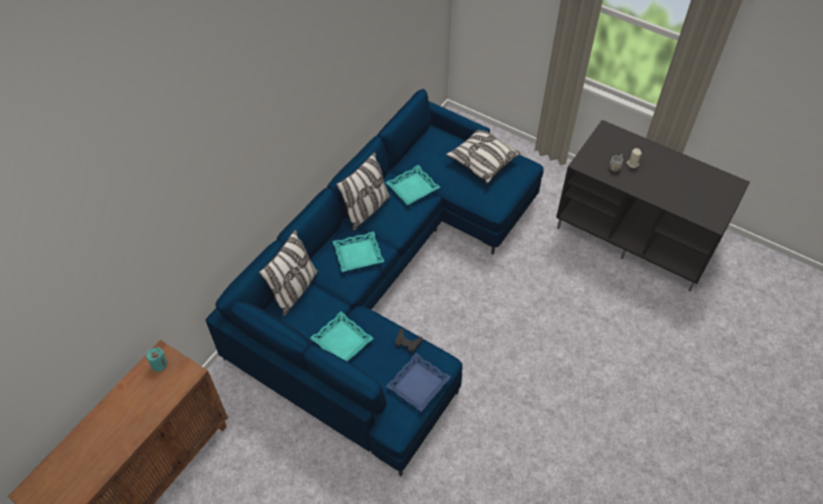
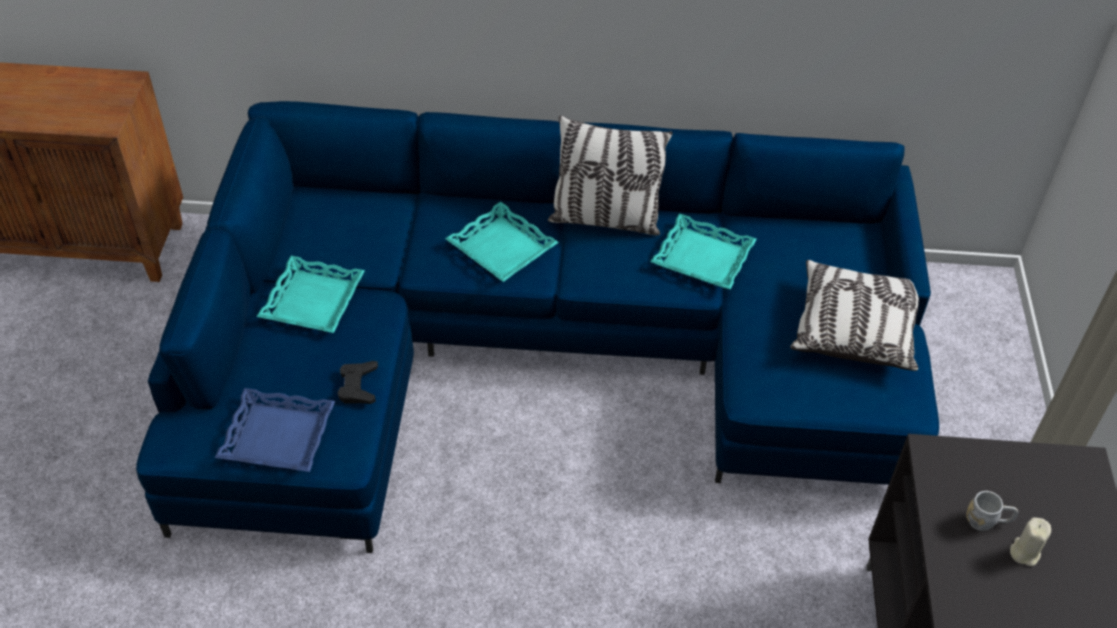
camera: 60 degrees right, 5 degrees down
(159, 364) = (105, 88): turquoise candle -> none
(294, 290) = (379, 204): pillow -> none

